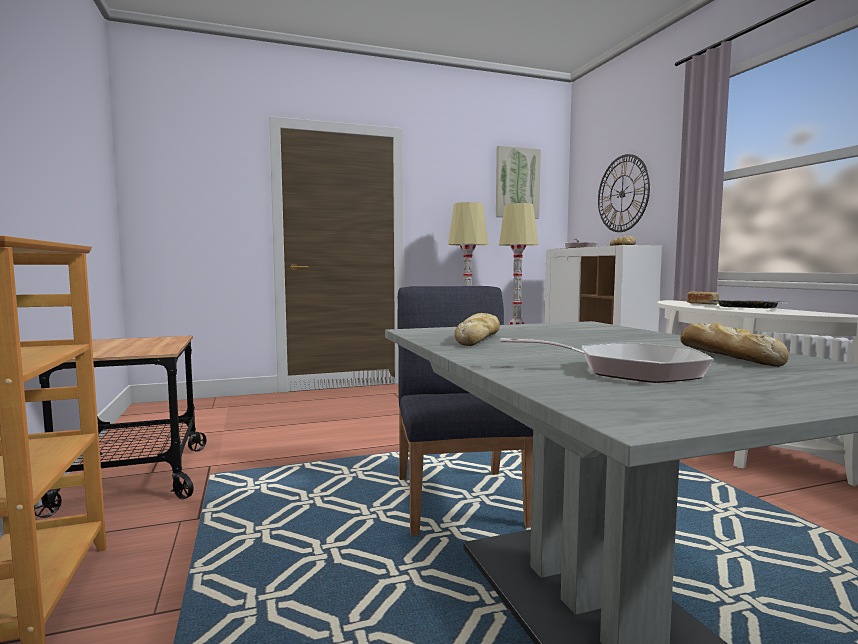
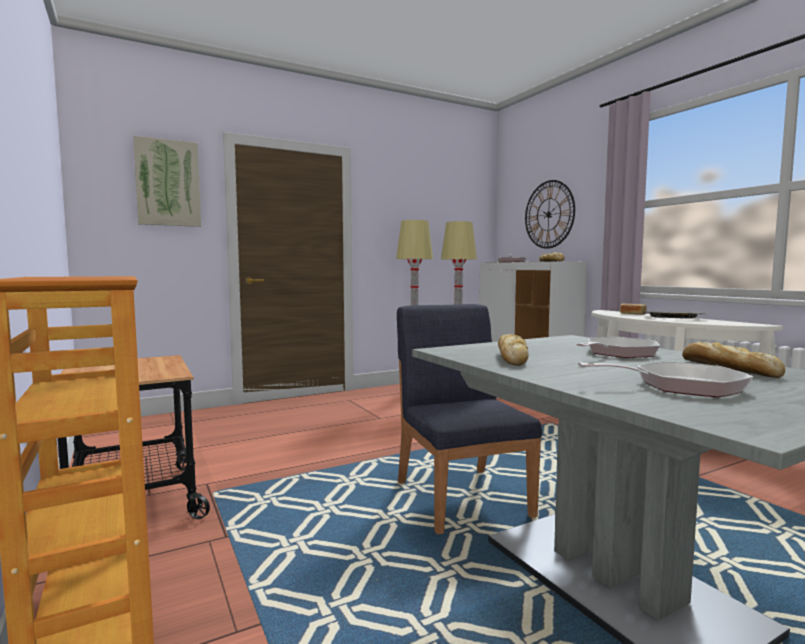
camera: 10 degrees left, 0 degrees up
(517, 183) = (452, 201): picture -> picture (168, 183)
(613, 338) = (618, 353): none -> frying pan

